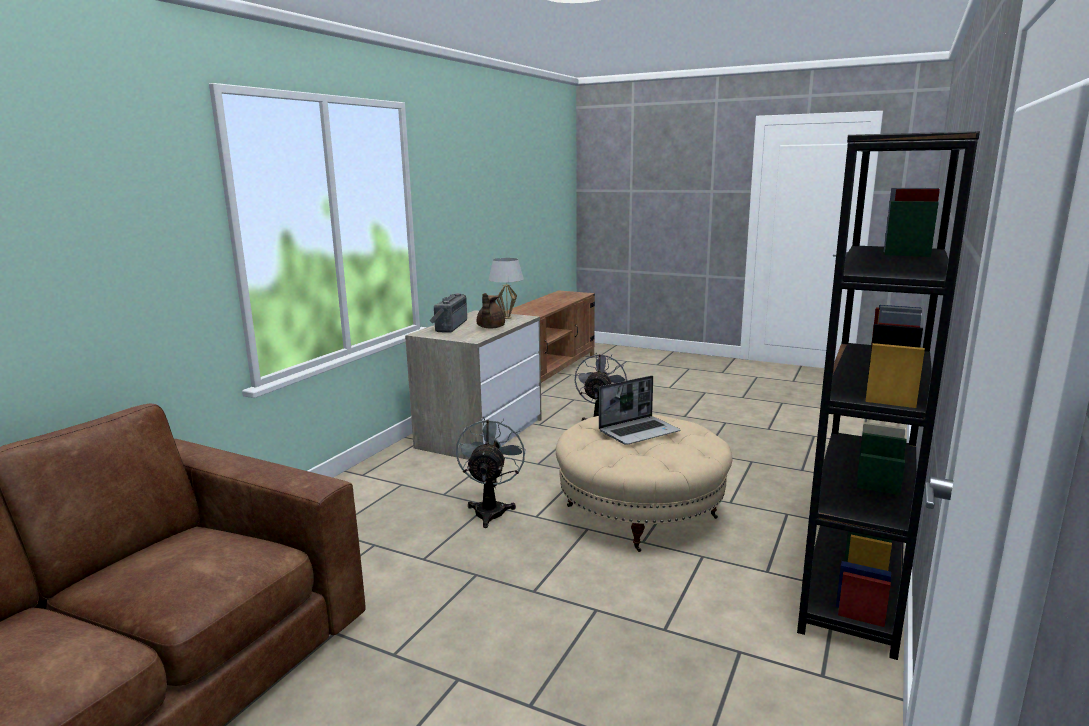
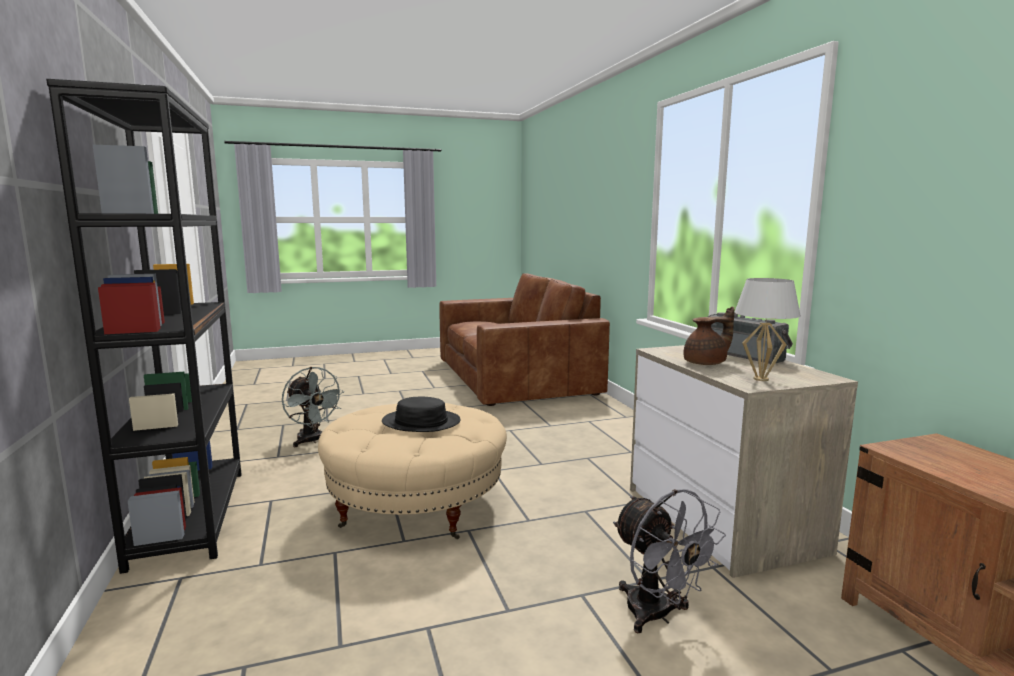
camera: 135 degrees right, 5 degrees down
(490, 327) = (707, 363): brown teapot -> brown teapot turned 105 degrees clockwise
(491, 509) = (533, 462): grey fan -> grey fan (312, 441)
(639, 431) = (421, 422): laptop -> black hat

